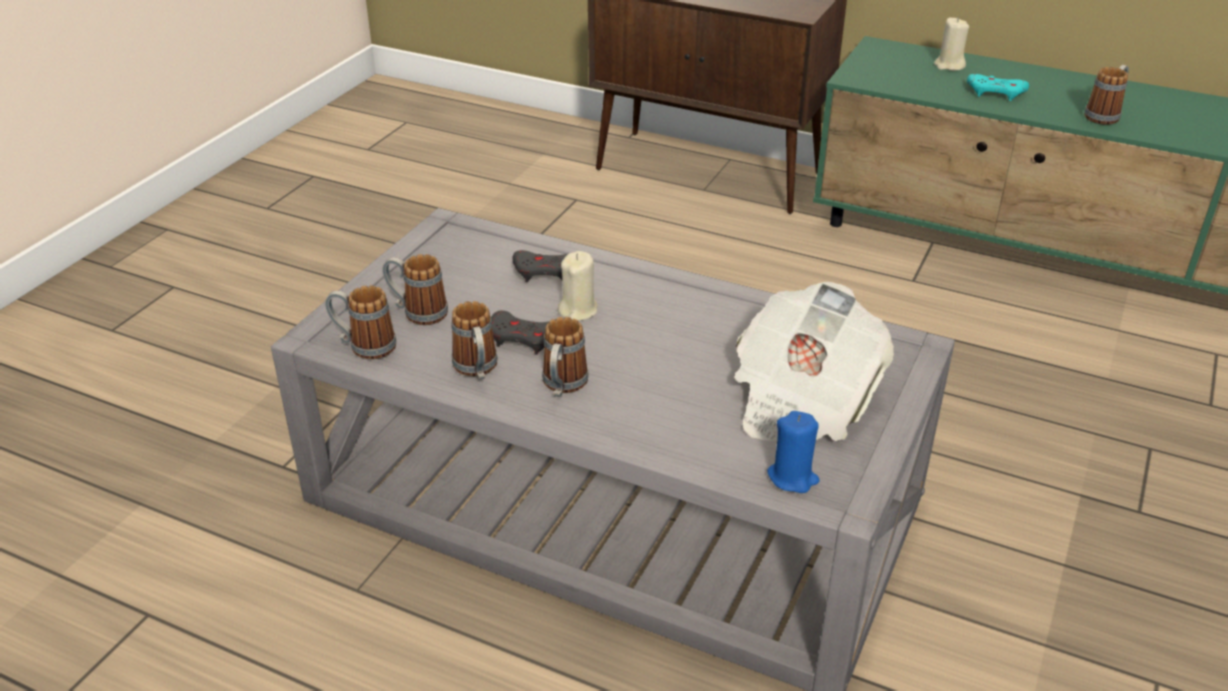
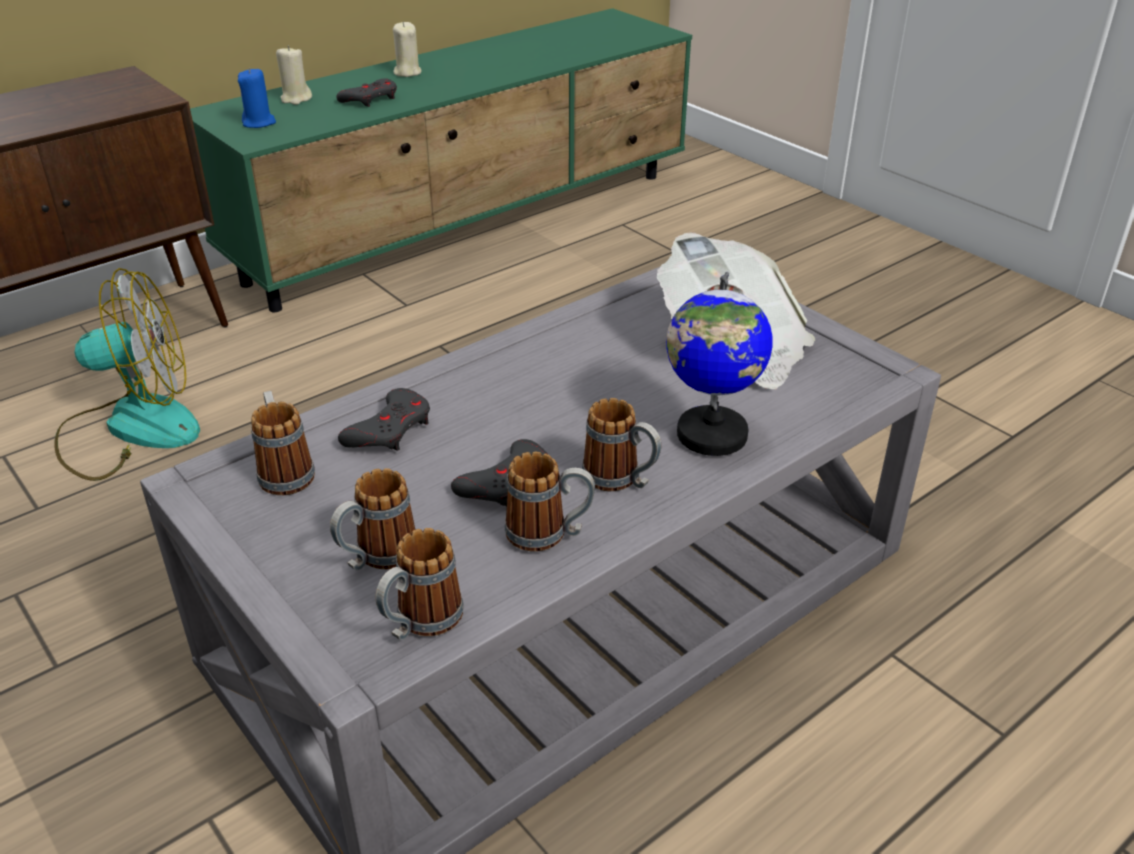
camera: 65 degrees left, 0 degrees up
(578, 310) = (484, 431): beige candle -> beige candle (407, 72)
(641, 230) = (130, 428): none -> fan
(651, 415) = (711, 434): none -> globe
(792, 477) = (847, 384): blue candle -> blue candle (259, 123)
(996, 92) = (370, 99): turquoise game controller -> grey game controller
(1105, 115) = (462, 78): mug -> mug (284, 471)

